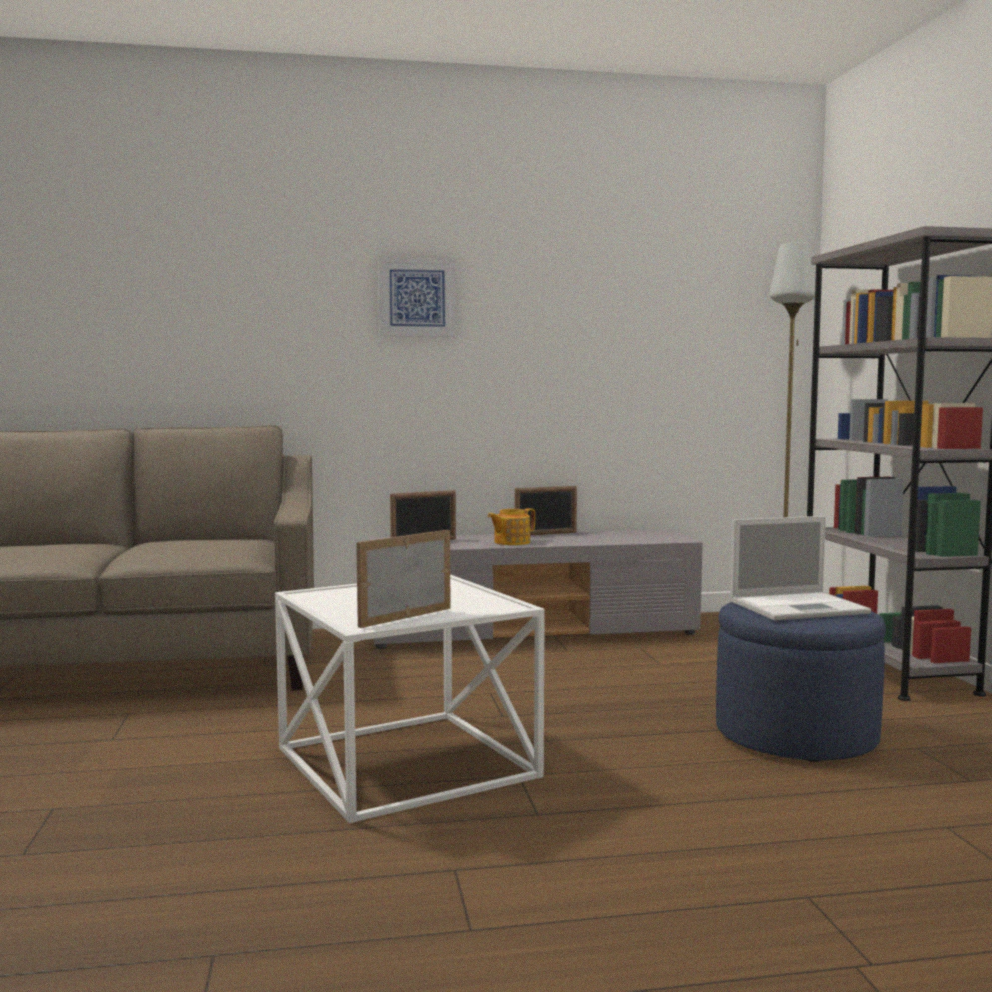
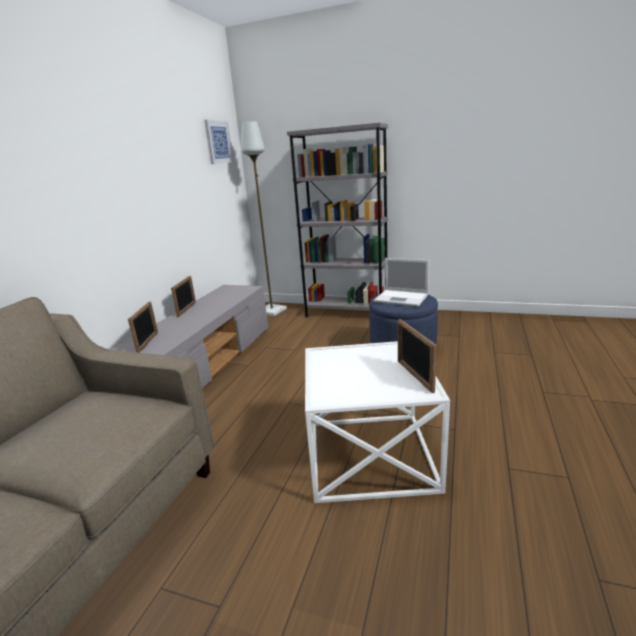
camera: 60 degrees left, 15 degrees up
(416, 298) = (73, 161): picture -> picture (218, 142)
(511, 542) = (194, 321): teapot -> none
(800, 607) = (402, 298): laptop -> laptop turned 105 degrees clockwise

